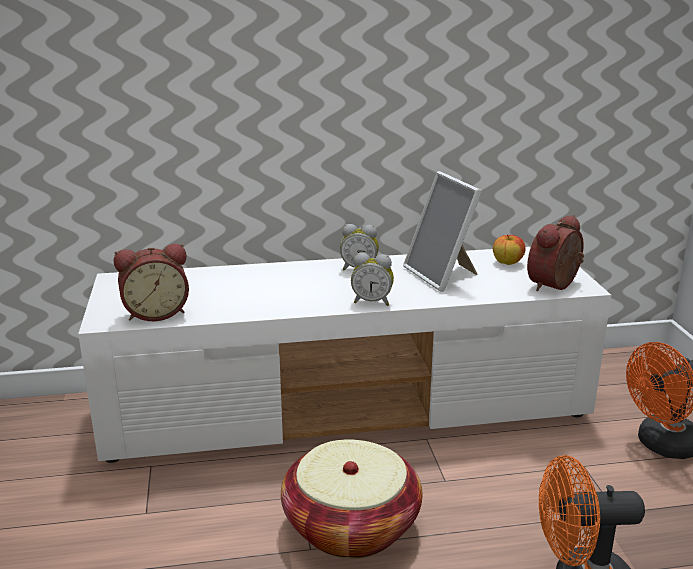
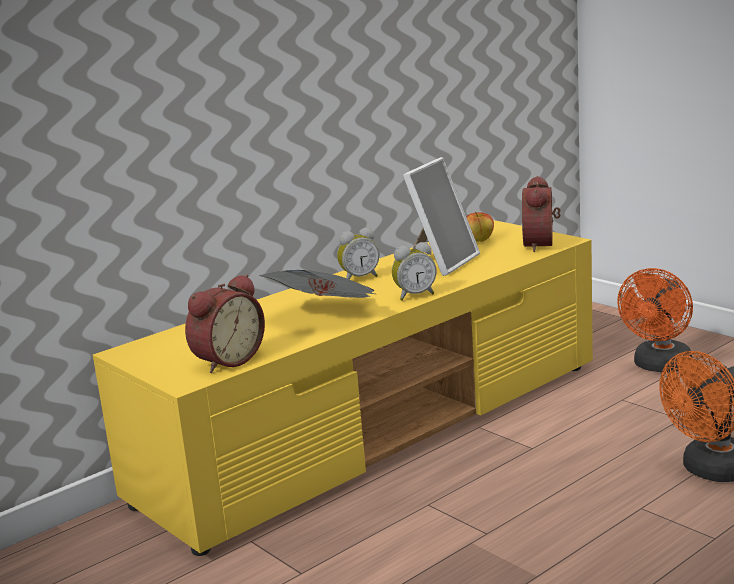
camera: 30 degrees left, 5 degrees down
(281, 296) = (326, 315): none -> newspaper
(349, 407) = (379, 429): white tv stand -> yellow tv stand
(351, 526) = (499, 505): basket -> none
(443, 275) = (441, 263): picture frame -> picture frame turned 90 degrees counterclockwise

